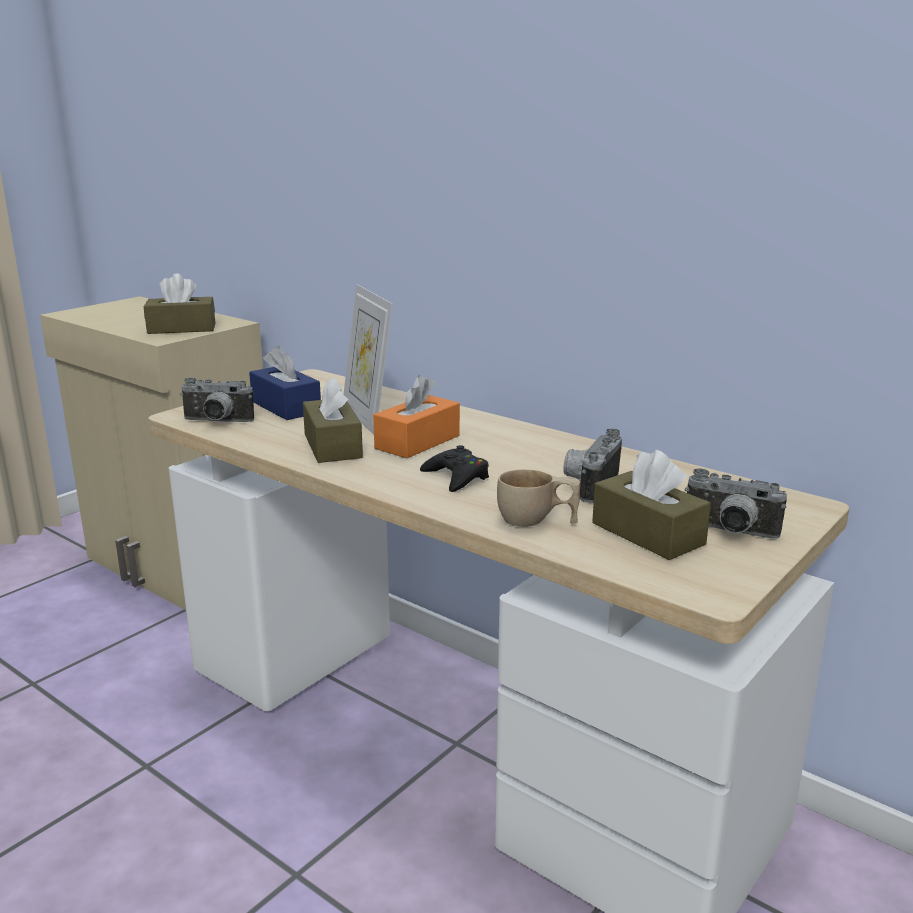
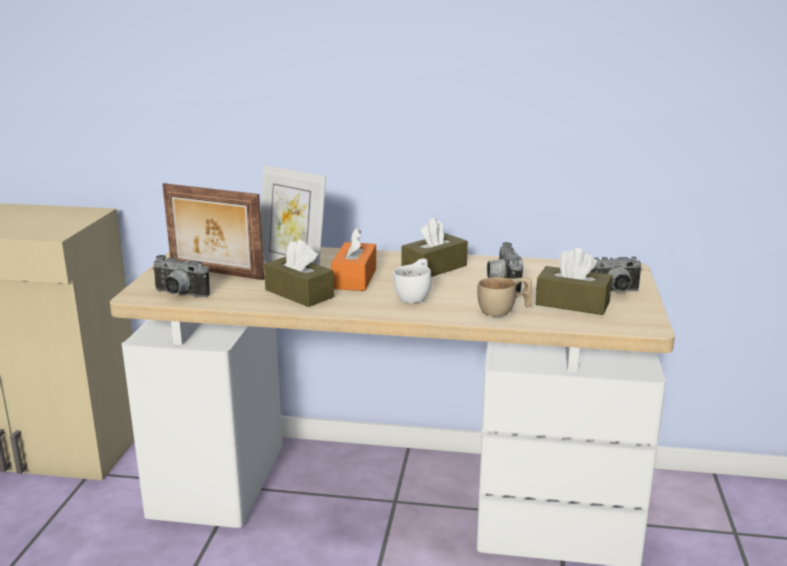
camera: 30 degrees left, 0 degrees up
(182, 328) = (55, 223): brown tissue box -> brown tissue box (434, 268)
(216, 422) = (178, 295): camera -> camera turned 45 degrees clockwise
(286, 407) = (215, 273): blue tissue box -> picture frame
(456, 477) = (416, 295): black game controller -> white cup

